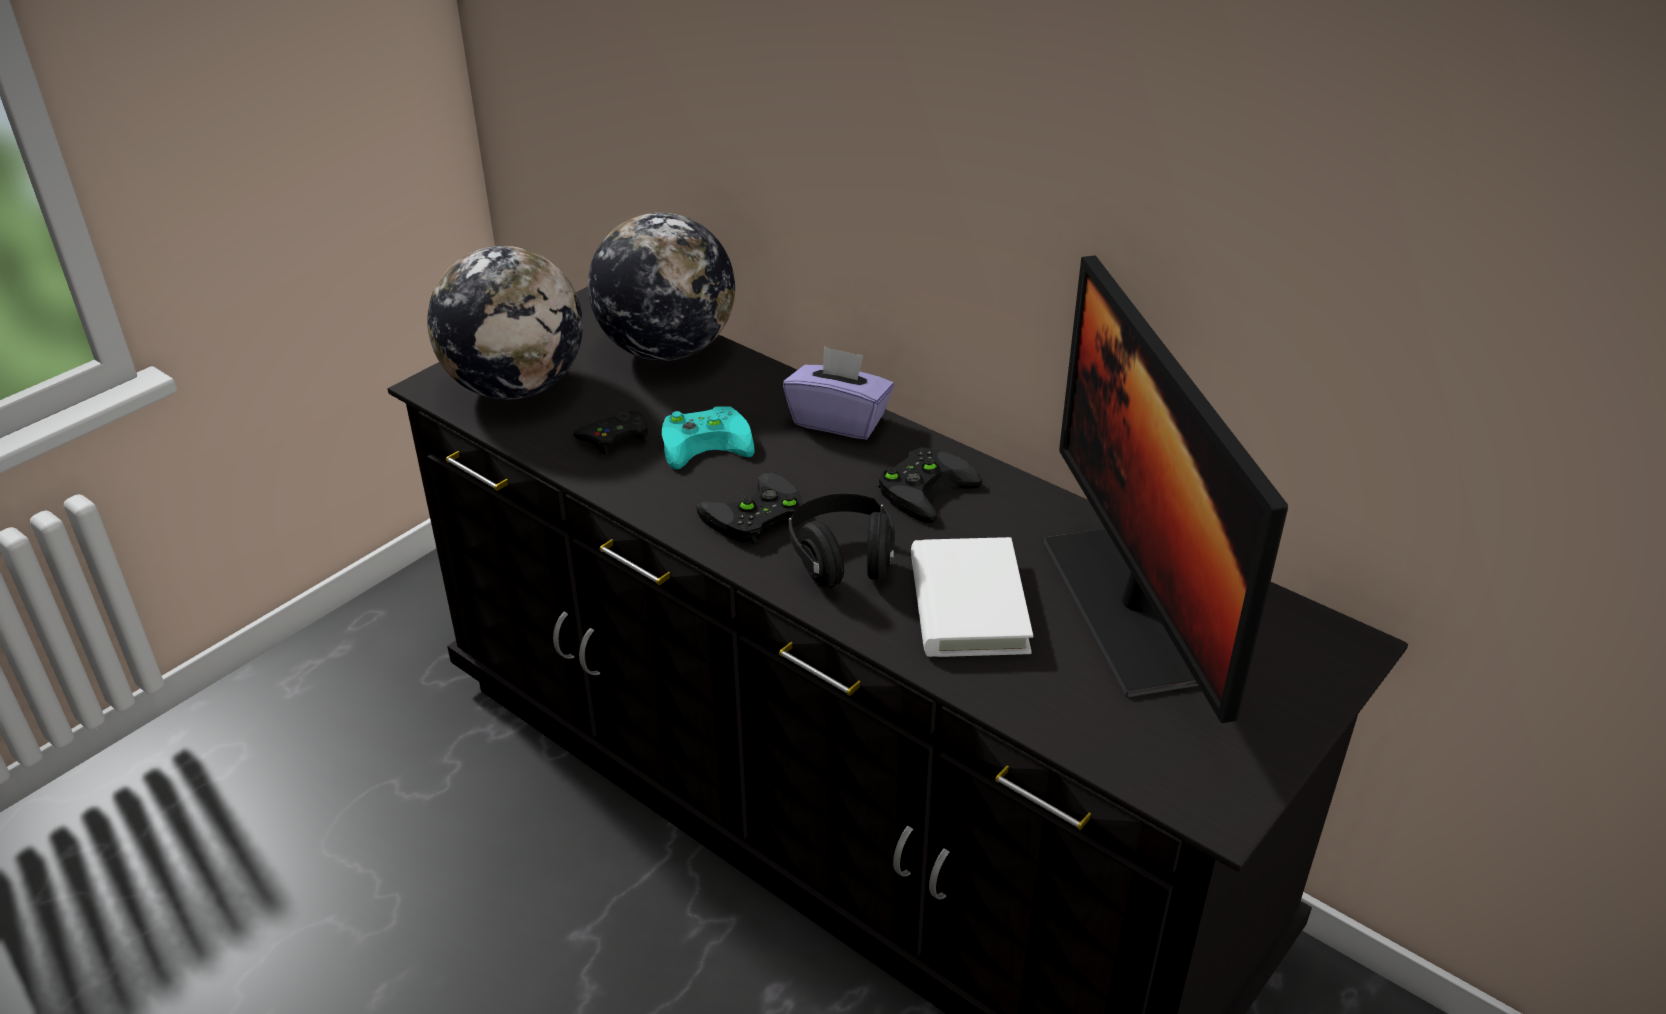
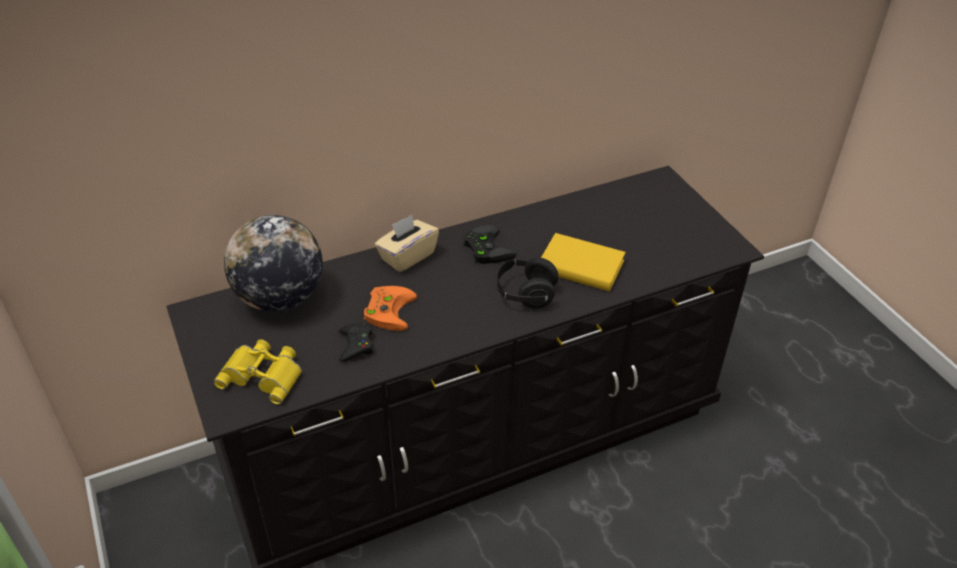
camera: 65 degrees left, 5 degrees up
(516, 387) = (264, 374): globe -> yellow binoculars
(708, 441) = (388, 309): turquoise game controller -> orange game controller
(753, 517) = (469, 313): black game controller -> none
(839, 420) = (407, 256): purple tissue box -> beige tissue box
(968, 604) = (580, 266): white book -> yellow book
(1132, 607) = (610, 221): monitor -> none

